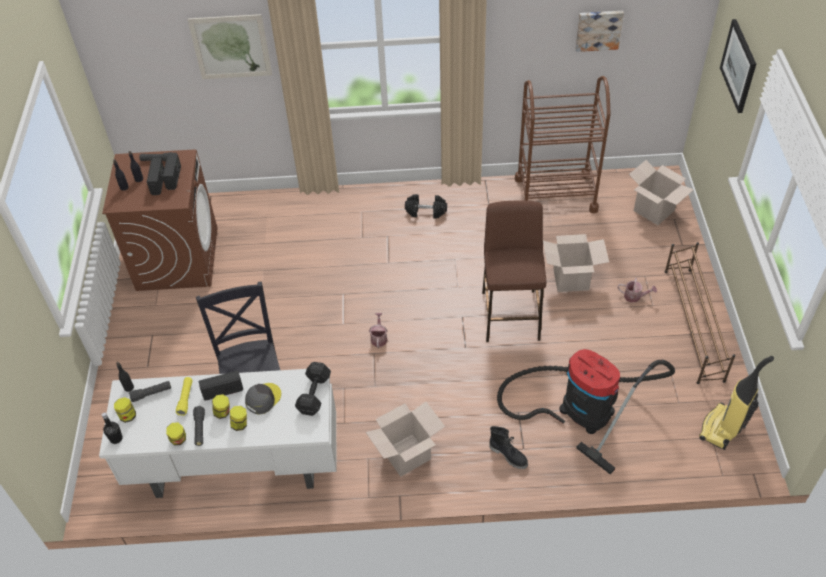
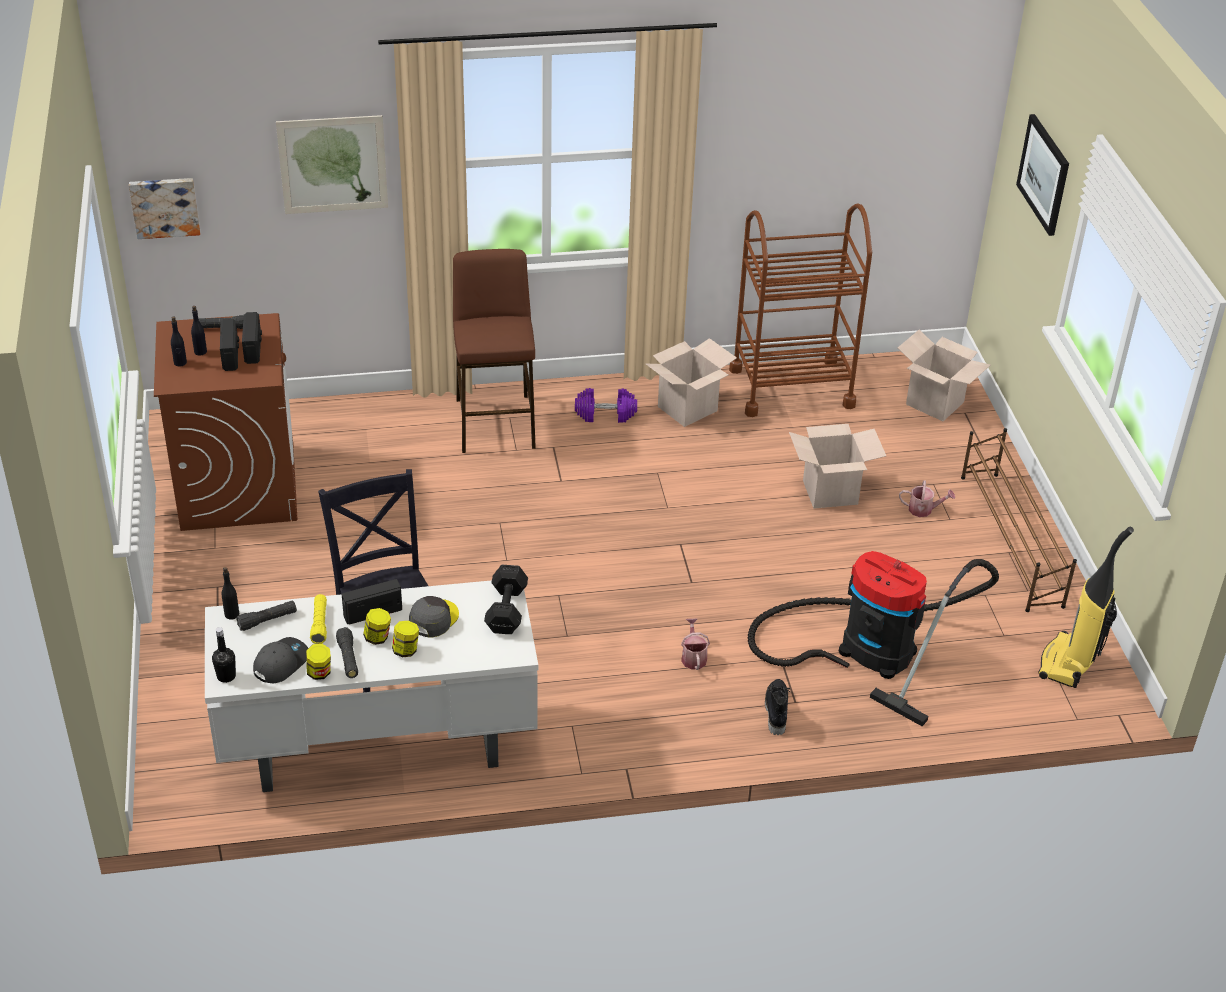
camera: 10 degrees left, 10 degrees down
(128, 416) = (237, 648): jar -> none
(154, 429) = (280, 663): none -> grey cap
(379, 337) = (562, 575): watering can -> watering can (693, 657)
(407, 455) = (628, 719): cardboard box -> cardboard box (687, 409)
(426, 211) = (605, 414): black dumbbell -> purple dumbbell
(509, 455) = (775, 711): black boot -> black boot turned 120 degrees counterclockwise
(510, 315) = (750, 539): brown stool -> brown stool (495, 423)
(598, 29) = (847, 139): picture -> picture (165, 206)

